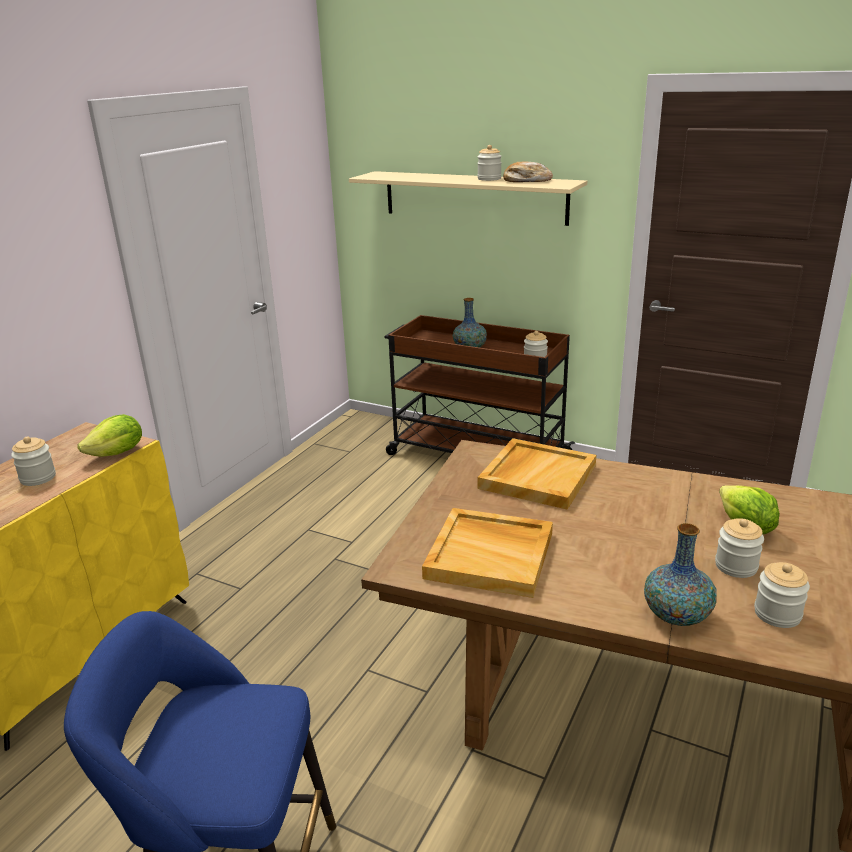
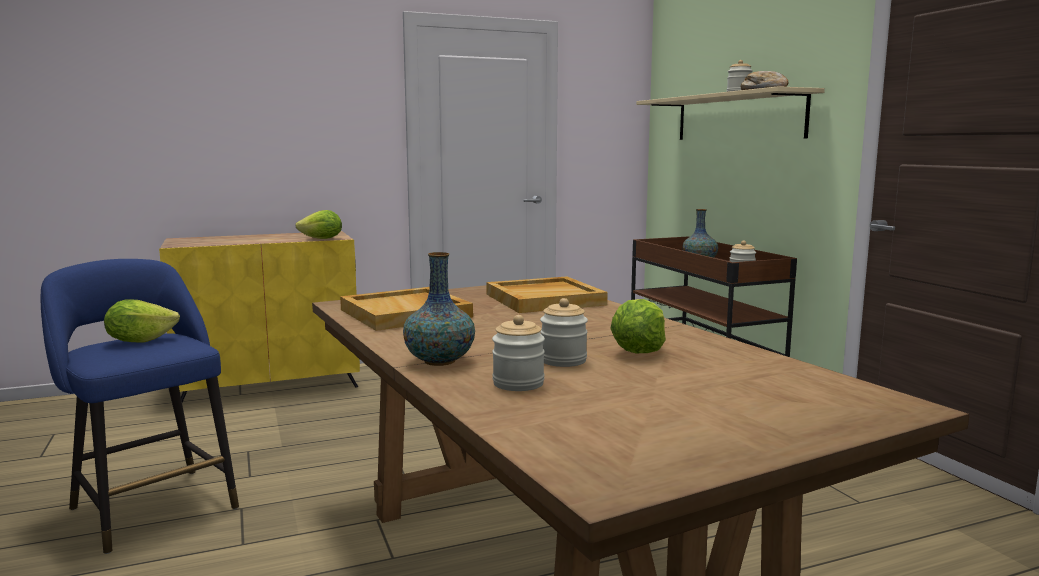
camera: 40 degrees right, 15 degrees down
(38, 478) = (267, 238): jar -> none
(203, 729) = (140, 340): none -> lettuce

